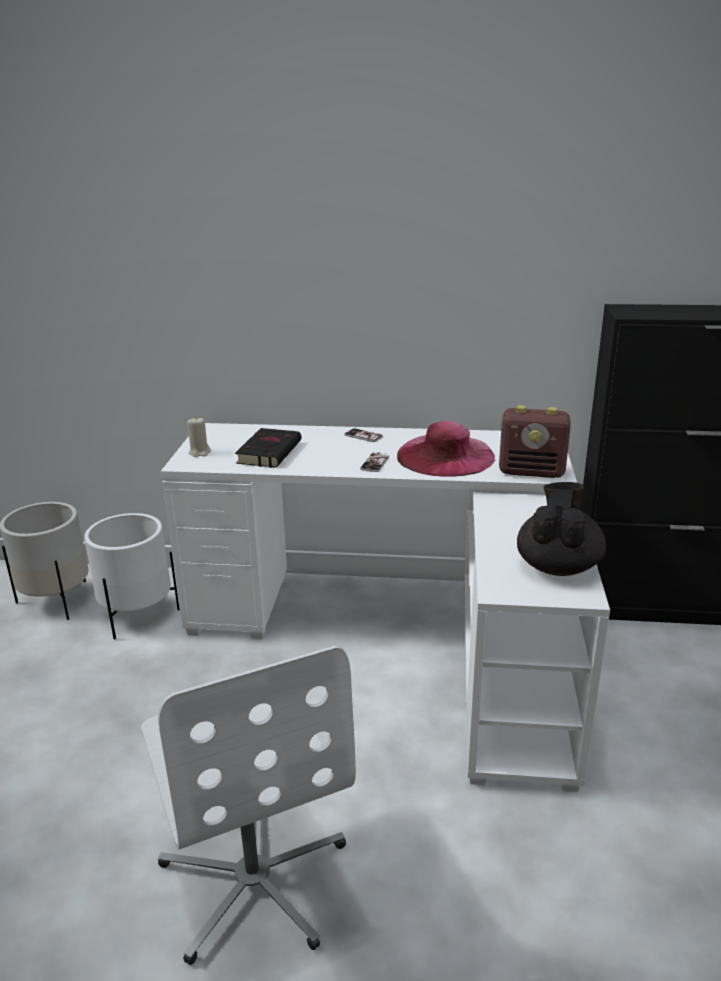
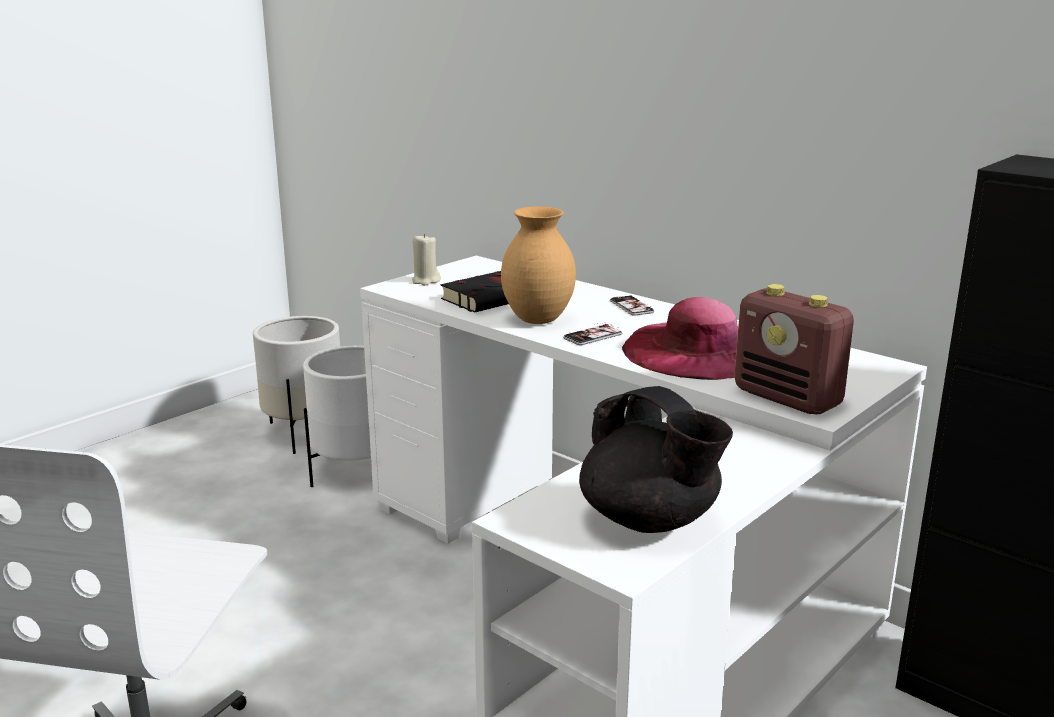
camera: 35 degrees right, 5 degrees down
(324, 461) = (538, 320): none -> brown vase
(558, 566) = (650, 521): black teapot -> black teapot turned 90 degrees clockwise

